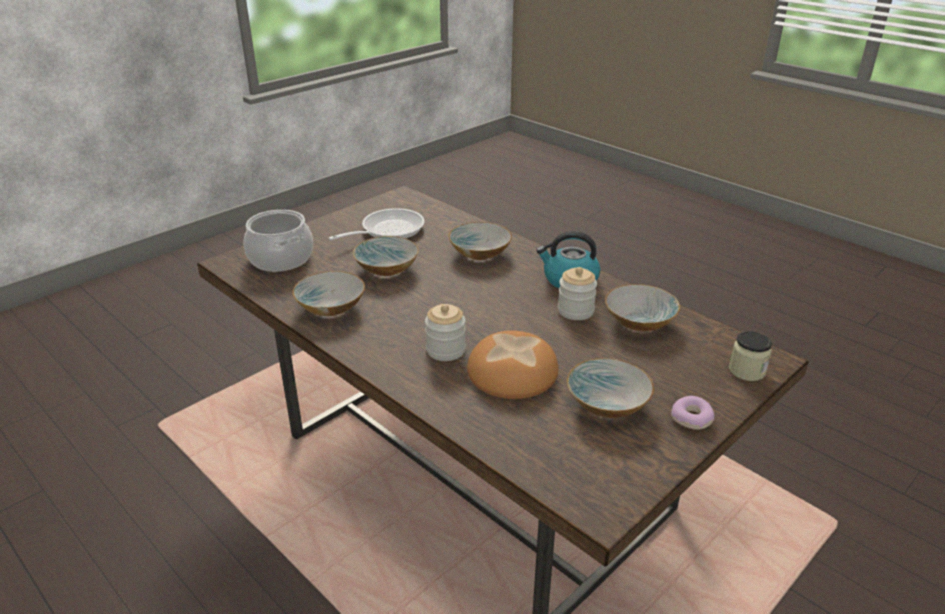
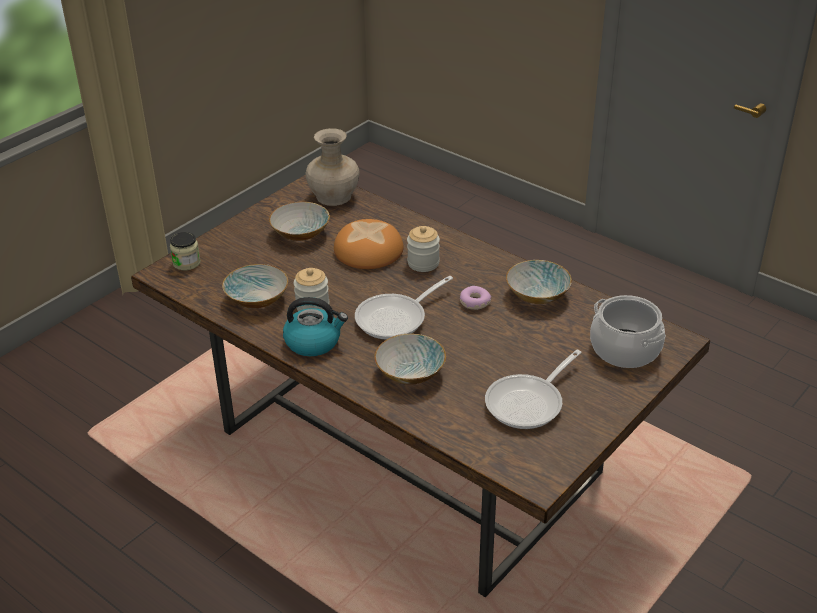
camera: 175 degrees right, 5 degrees up
(387, 268) = (505, 344): bowl -> none
(487, 294) = (396, 318): none -> frying pan
(565, 470) = (334, 197): none -> beige vase
(692, 418) = (244, 228): donut -> donut (474, 302)

